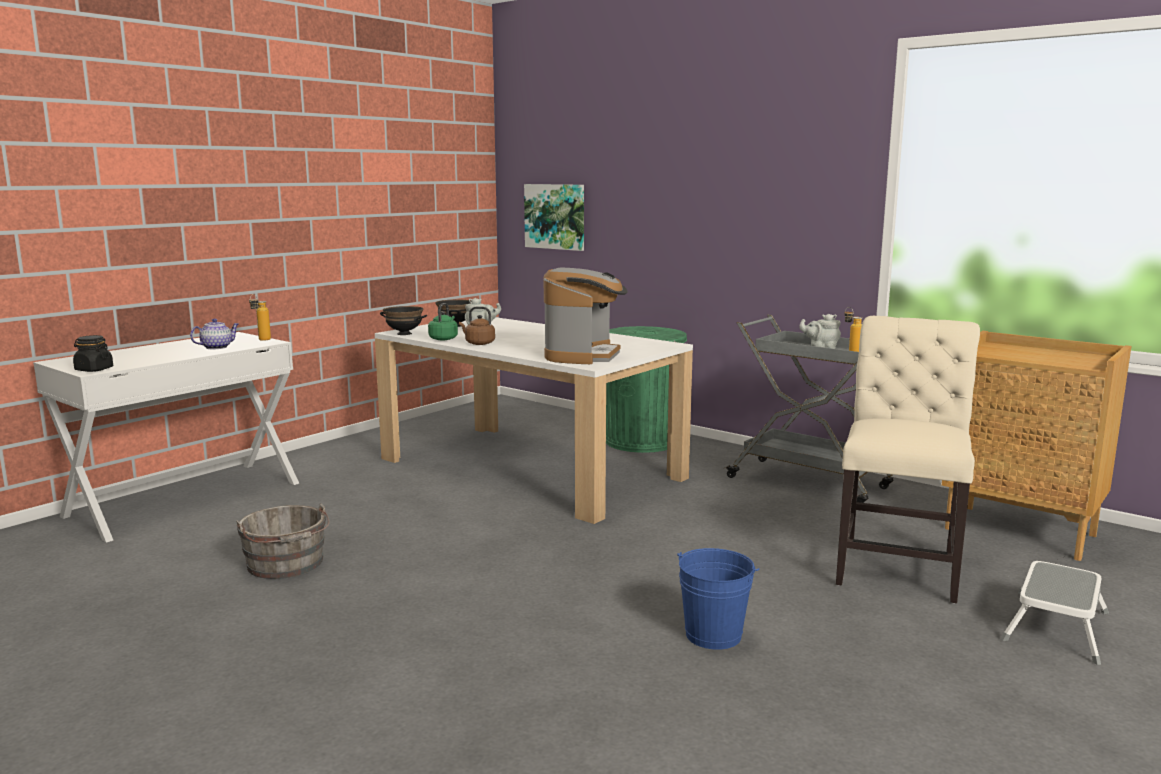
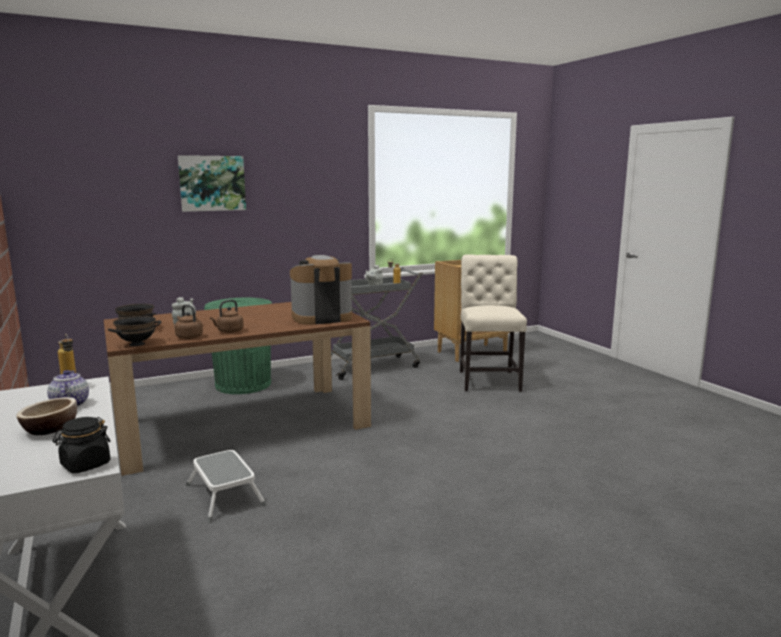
camera: 65 degrees left, 0 degrees up
(162, 353) = (50, 429): none -> bowl
(287, 565) = (331, 548): grey bucket -> none
(444, 338) = (188, 337): green kettle -> brown kettle
(529, 468) = (242, 425): white dining table -> brown dining table
(555, 216) = (94, 223): picture -> picture (212, 183)
(583, 355) = (321, 317): coffee machine -> coffee machine turned 60 degrees counterclockwise
(713, 635) = (537, 430): blue bucket -> none
(899, 565) = (489, 379): beige chair -> beige chair turned 45 degrees clockwise
(1057, 626) = (560, 374): grey step ladder -> grey step ladder (225, 495)

